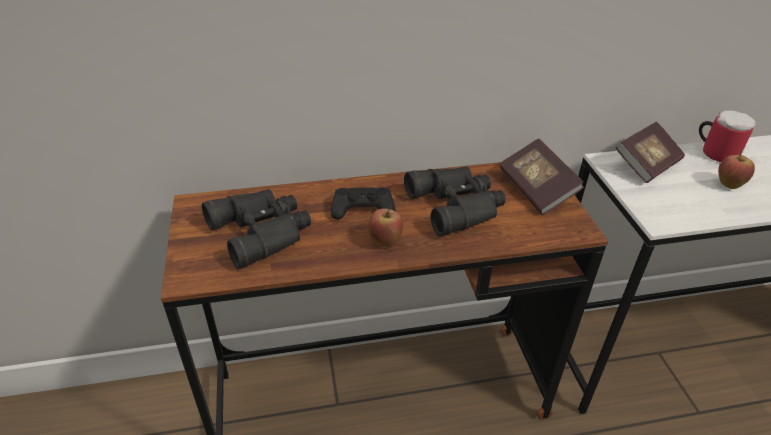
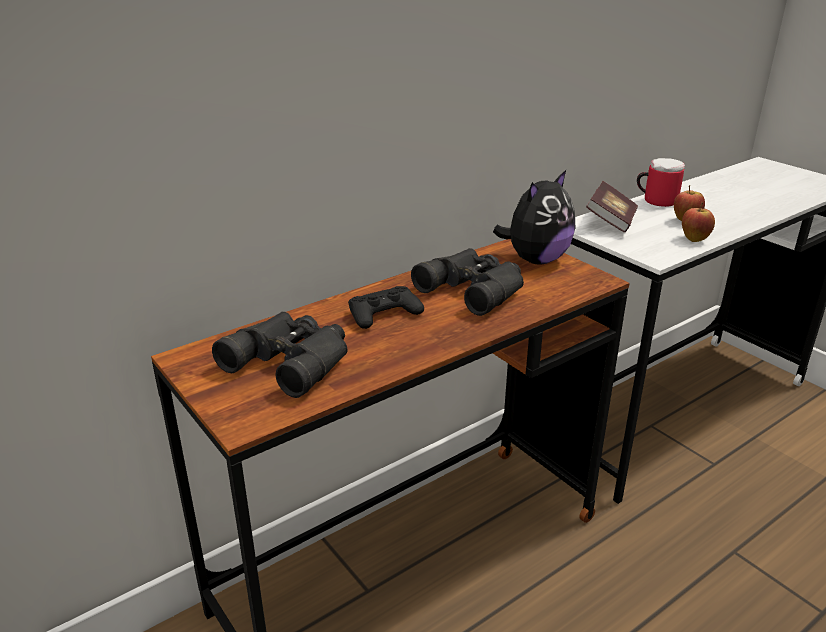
camera: 25 degrees left, 10 degrees down
(385, 242) = (432, 334): apple -> apple (694, 239)
(536, 189) = (535, 259): book -> plush toy

